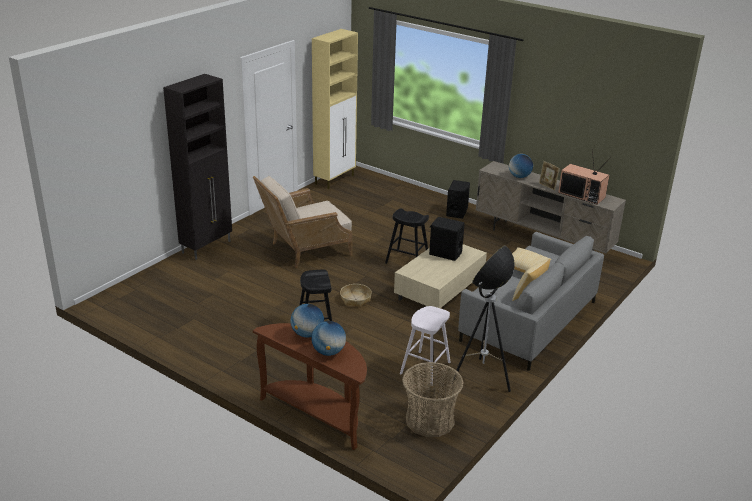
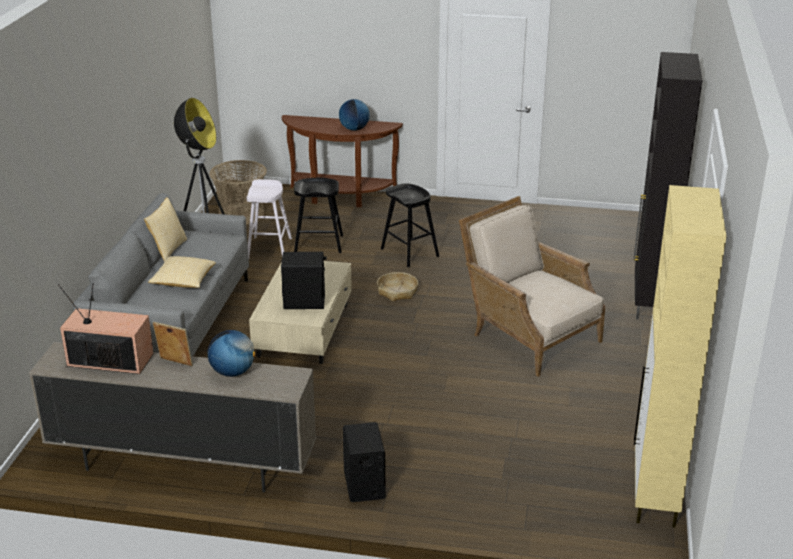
camera: 155 degrees right, 0 degrees up
(304, 250) = (527, 335): beige armchair -> beige armchair turned 75 degrees counterclockwise
(328, 352) = (324, 123): globe -> none
(407, 261) = (376, 359): black stool -> black stool (318, 244)

